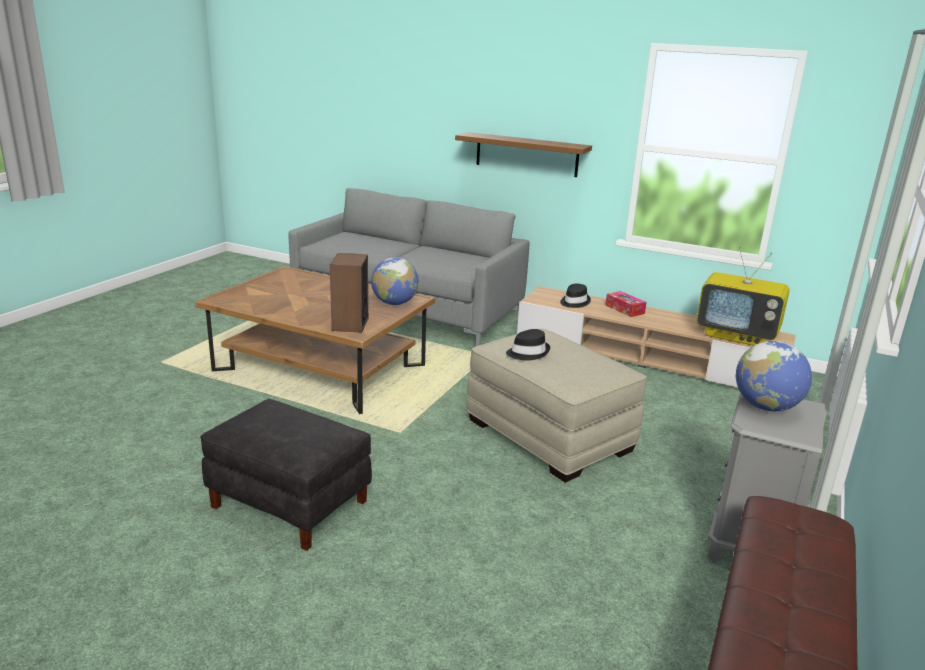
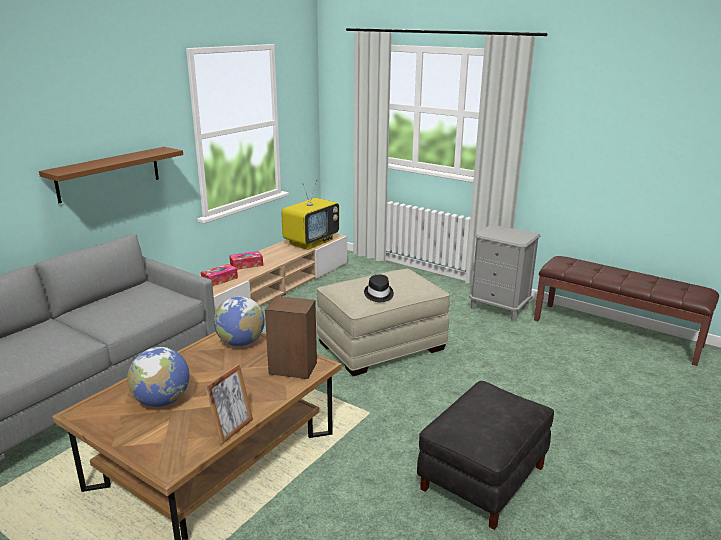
camera: 80 degrees left, 0 degrees up
(257, 311) = (232, 429): none -> picture frame
(574, 302) = (219, 280): black hat -> tissue box
(766, 407) = (499, 235): globe -> globe (162, 401)

